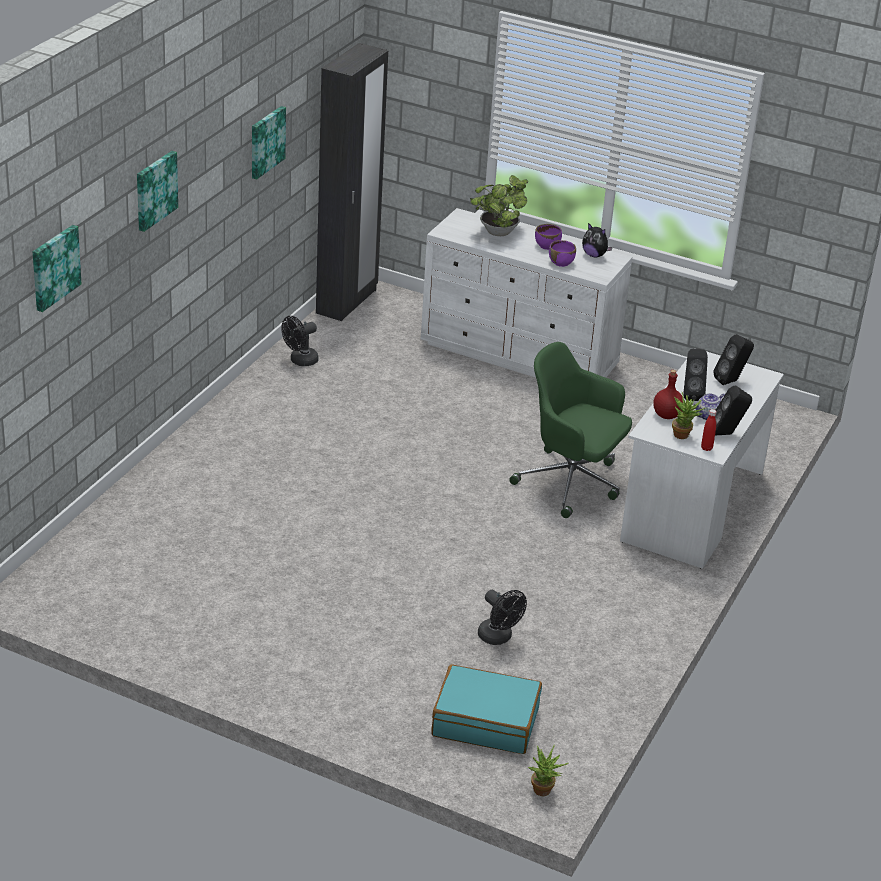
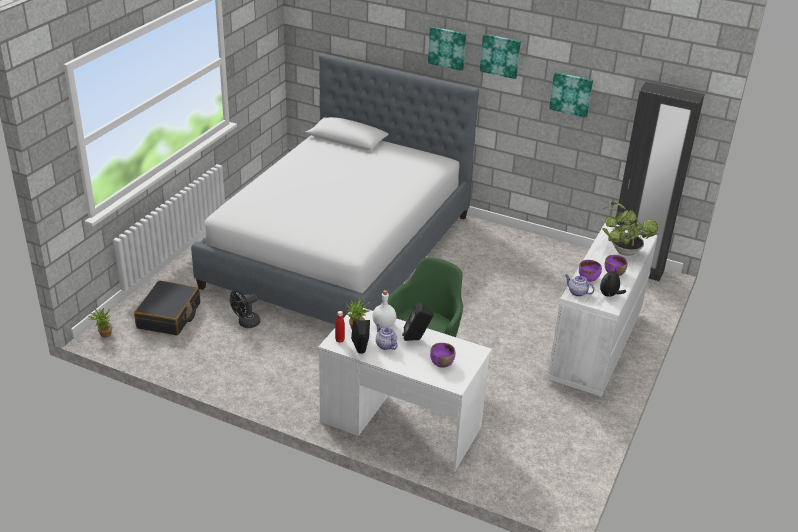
camera: 90 degrees right, 0 degrees up
(54, 267) = (356, 33): picture -> picture (500, 55)
(292, 542) = (340, 250): none -> bed
(300, 361) = (545, 251): black fan -> none
(486, 721) = (169, 316): turquoise suitcase -> black suitcase
(593, 273) = (577, 292): none -> teapot
(666, 415) = (384, 324): red bottle -> white bottle
(731, 381) = (441, 363): black speaker -> purple bowl

